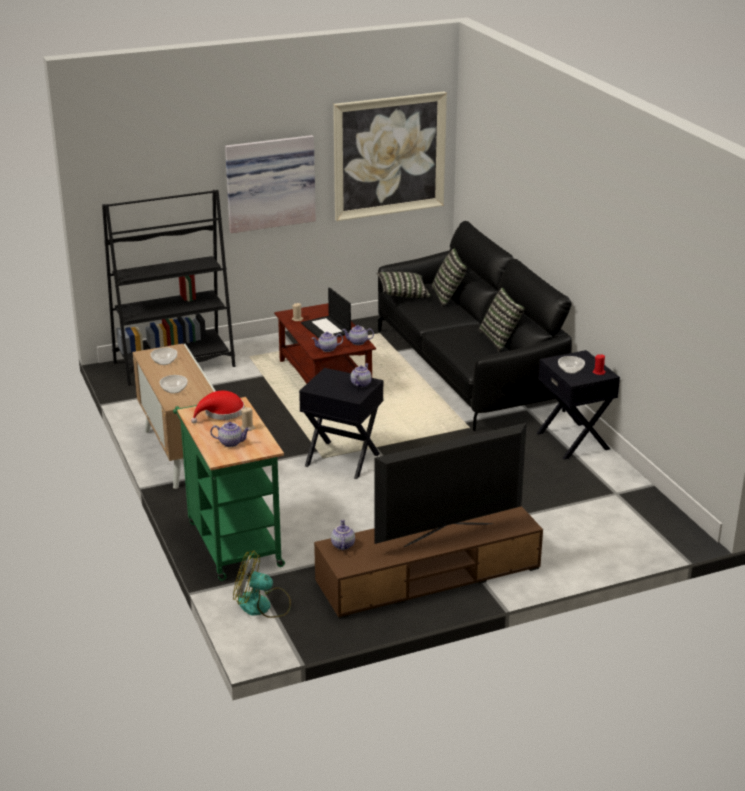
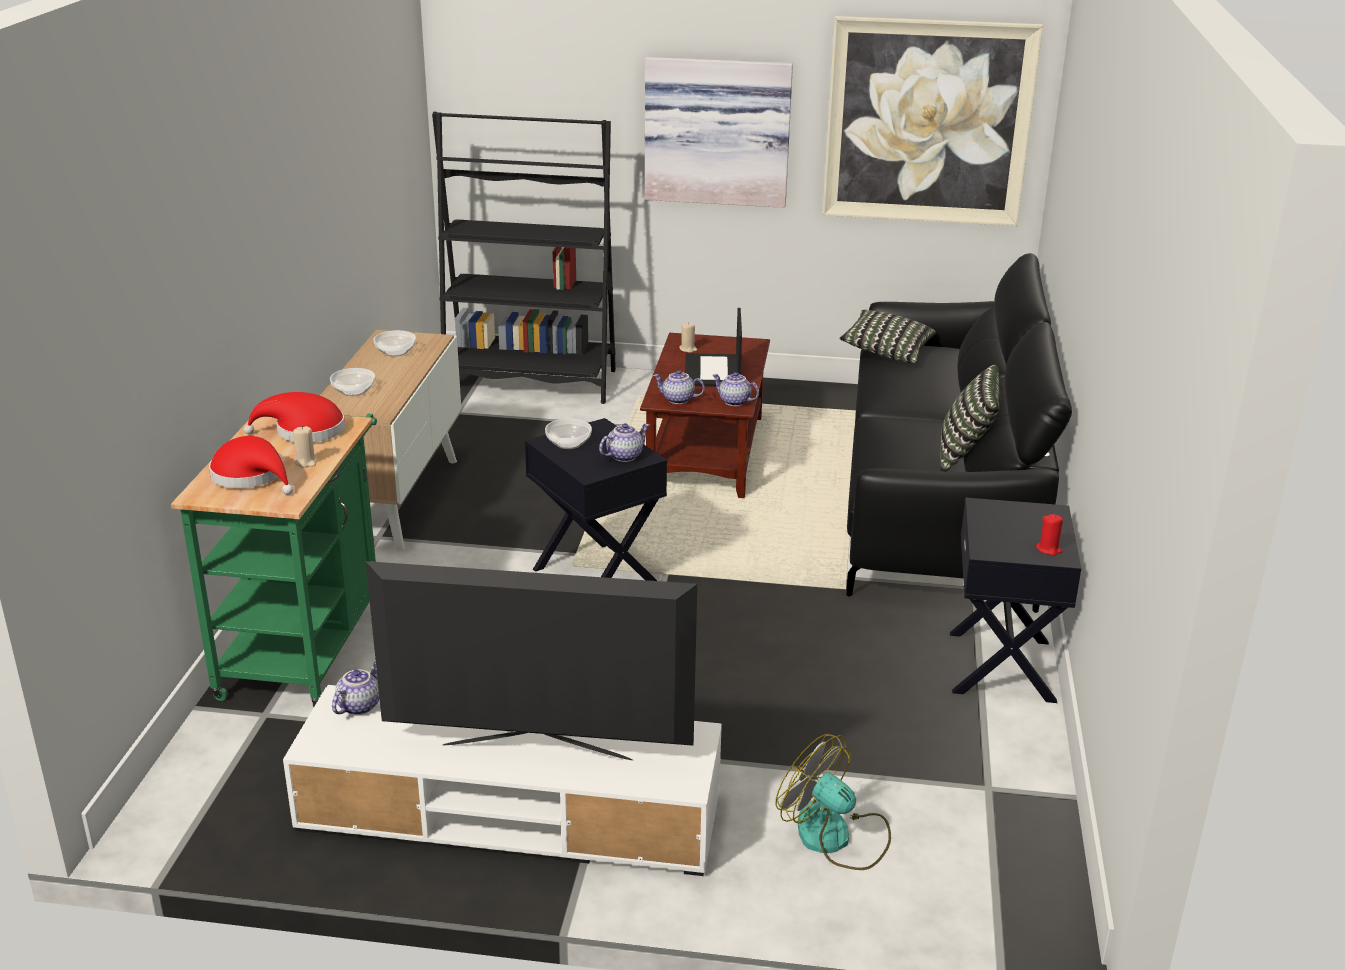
camera: 30 degrees right, 0 degrees up
(231, 442) = (252, 476): teapot -> red hat
(262, 605) = (221, 762): fan -> fan (835, 837)
(428, 575) = (510, 812): brown tv stand -> white tv stand
(448, 297) = (953, 372): pillow -> none
(571, 370) = (1000, 531): bowl -> bowl (568, 443)

